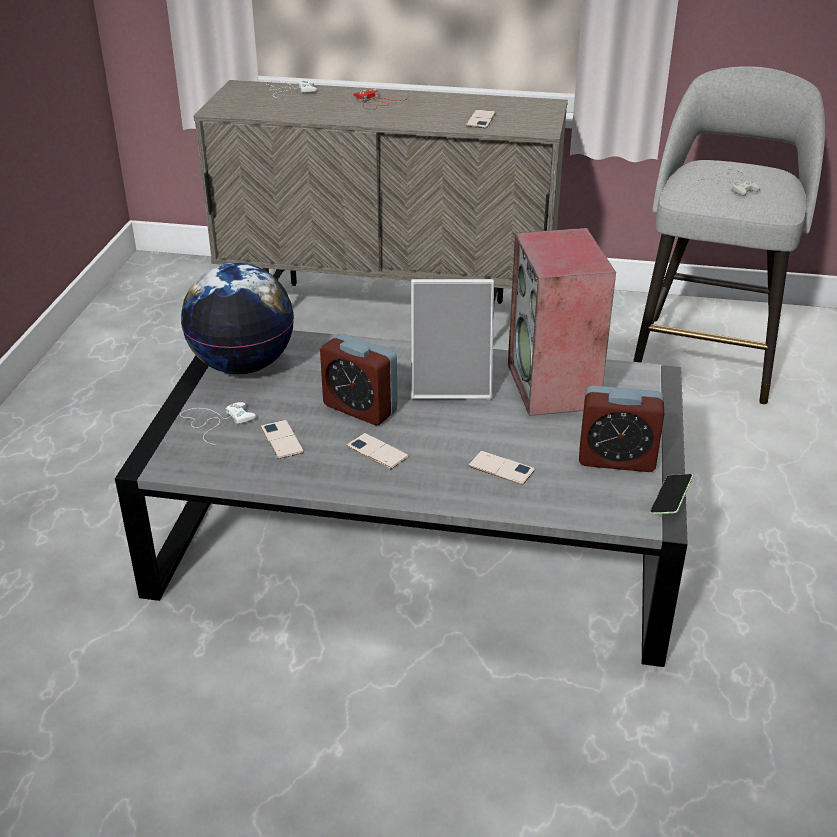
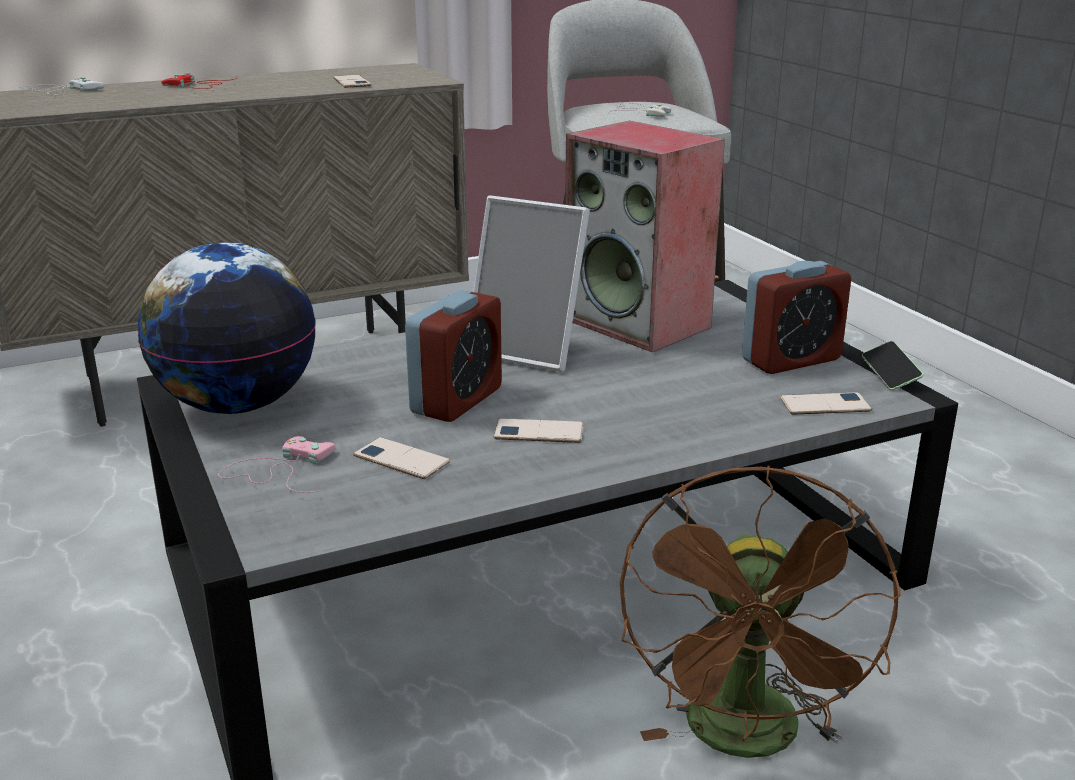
camera: 35 degrees left, 10 degrees down
(215, 421) = (279, 470): white game controller -> pink game controller
(360, 408) = (457, 400): alarm clock -> alarm clock turned 60 degrees counterclockwise
(416, 703) = (747, 740): none -> brown fan
(451, 384) = (530, 351): picture frame -> picture frame turned 60 degrees clockwise
(501, 468) = (696, 402): phone -> phone (825, 405)

